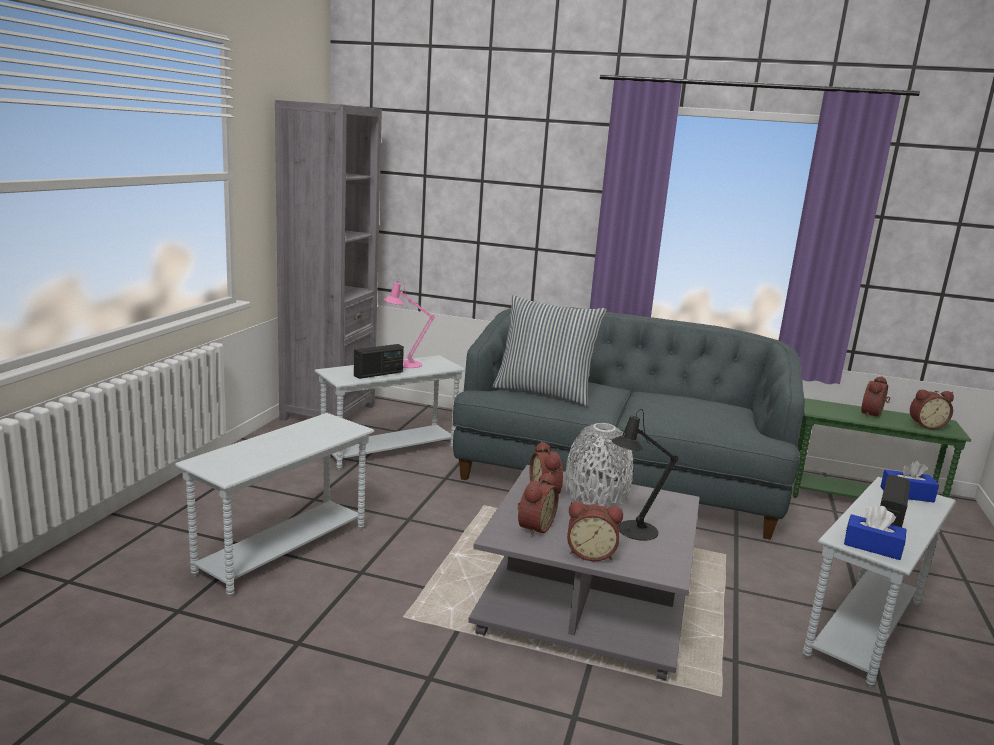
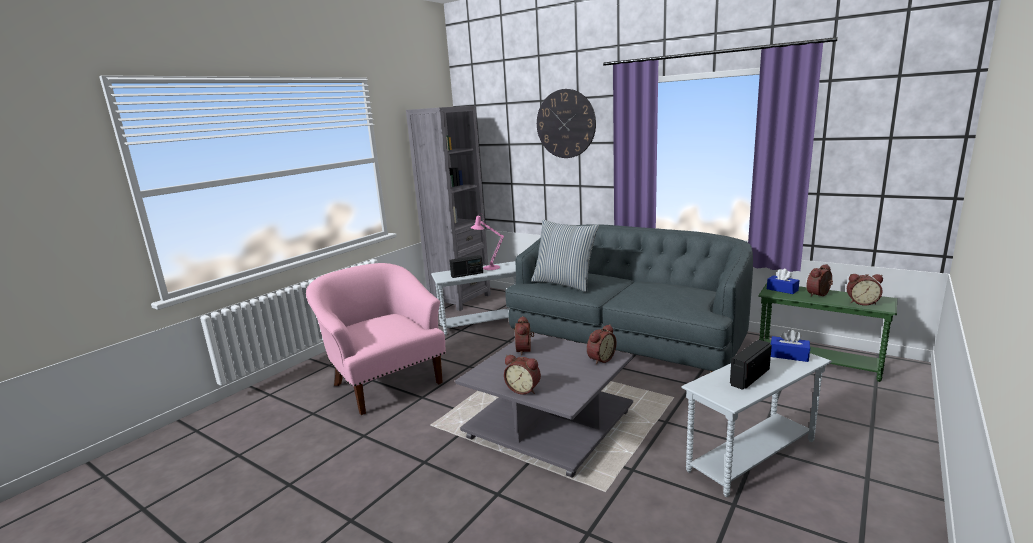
camera: 20 degrees right, 0 degrees up
(282, 550) = (385, 382): white side table -> pink armchair
(524, 156) = (565, 124): none -> wall clock
(533, 527) = (499, 371): alarm clock -> alarm clock (600, 359)
(596, 493) = (560, 350): grey vase -> none
(632, 531) = (564, 376): black table lamp -> none
(872, 546) = (720, 392): blue tissue box -> blue tissue box (782, 290)

